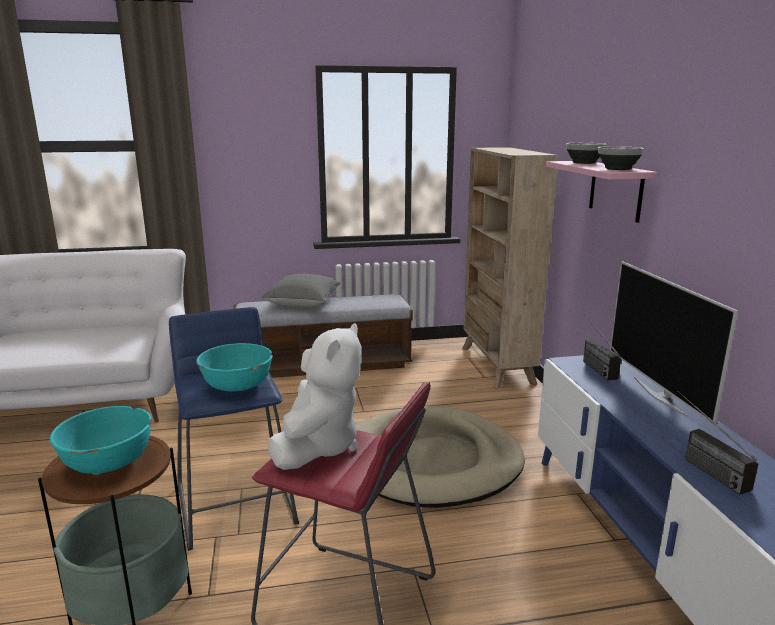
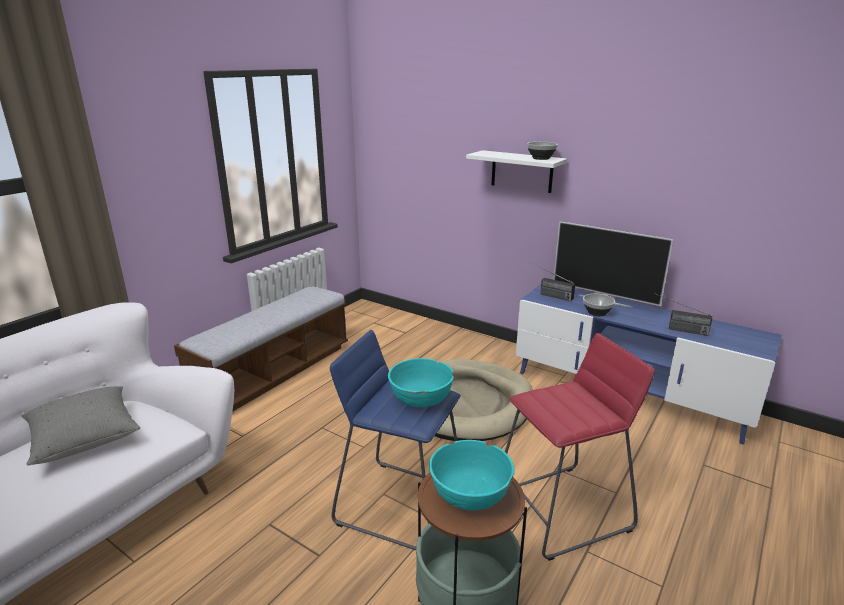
camera: 45 degrees left, 5 degrees up
(302, 303) = (251, 320): grey pillow -> grey pillow (85, 439)
(318, 446) = (554, 406): white plush toy -> none
(496, 365) = (400, 321): beige bookcase -> none
(584, 162) = (496, 153): bowl -> bowl (597, 312)
(615, 190) = (521, 171): pink shelf -> white shelf

